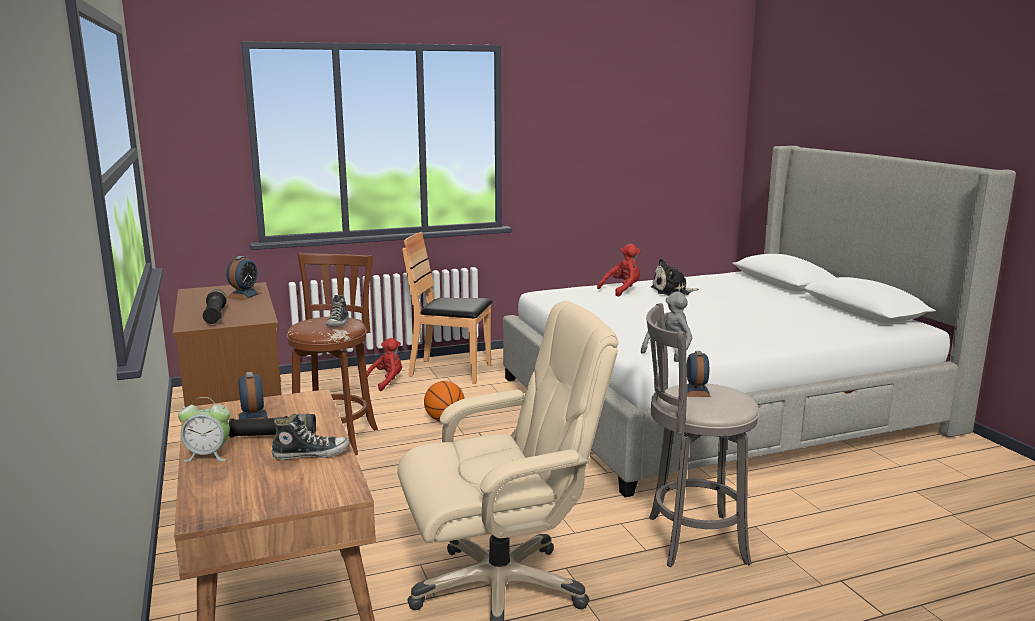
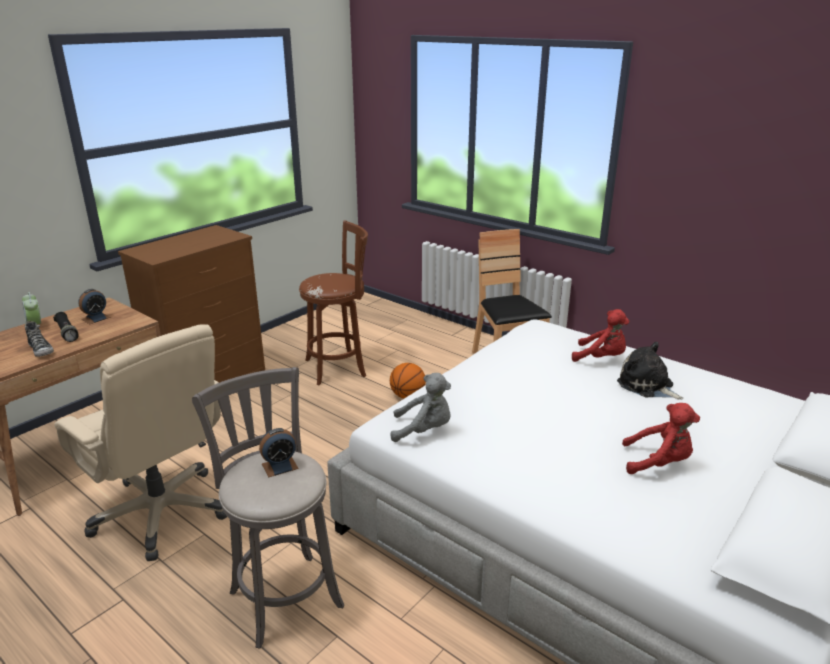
camera: 60 degrees right, 10 degrees up
(215, 315) = (158, 248): black flashlight -> none
(244, 295) = (212, 241): alarm clock -> none
(338, 323) = (332, 283): shoe -> none
(386, 382) = (450, 348): red plush toy -> red plush toy (658, 463)

